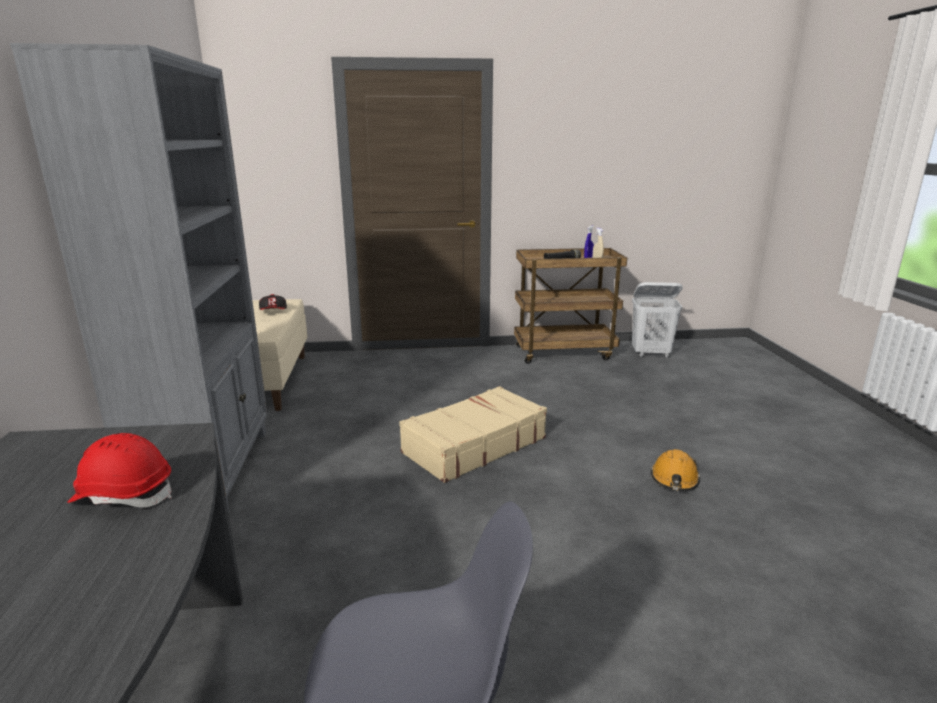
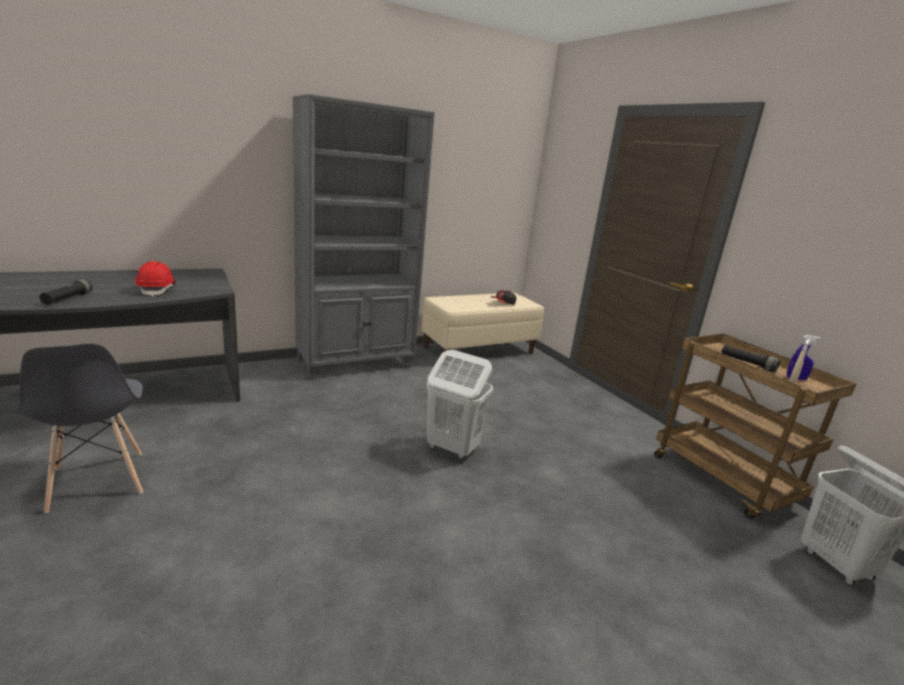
camera: 65 degrees right, 0 degrees up
(88, 611) = (68, 299): none -> black flashlight
(473, 445) = (452, 448): beige suitcase -> white laundry basket
(674, 479) = (470, 591): orange hard hat -> none

